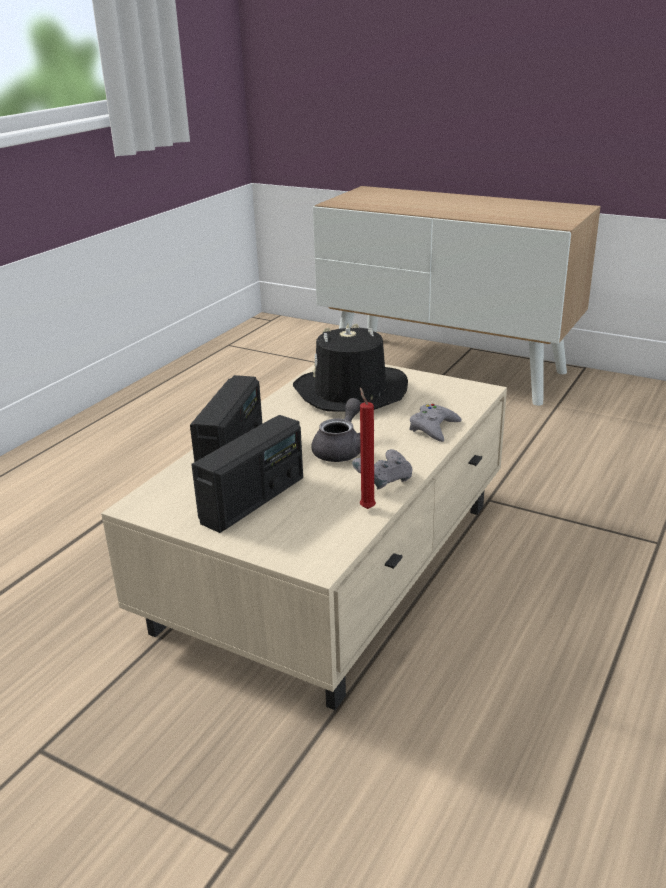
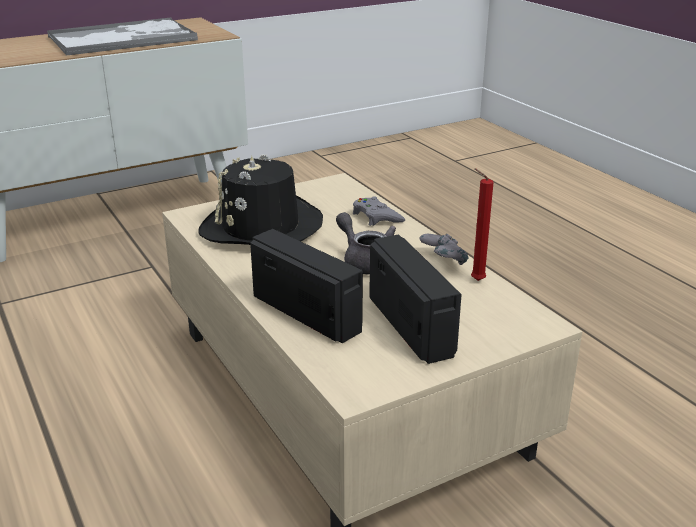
camera: 60 degrees left, 0 degrees up
(484, 209) = (124, 39): none -> tray

